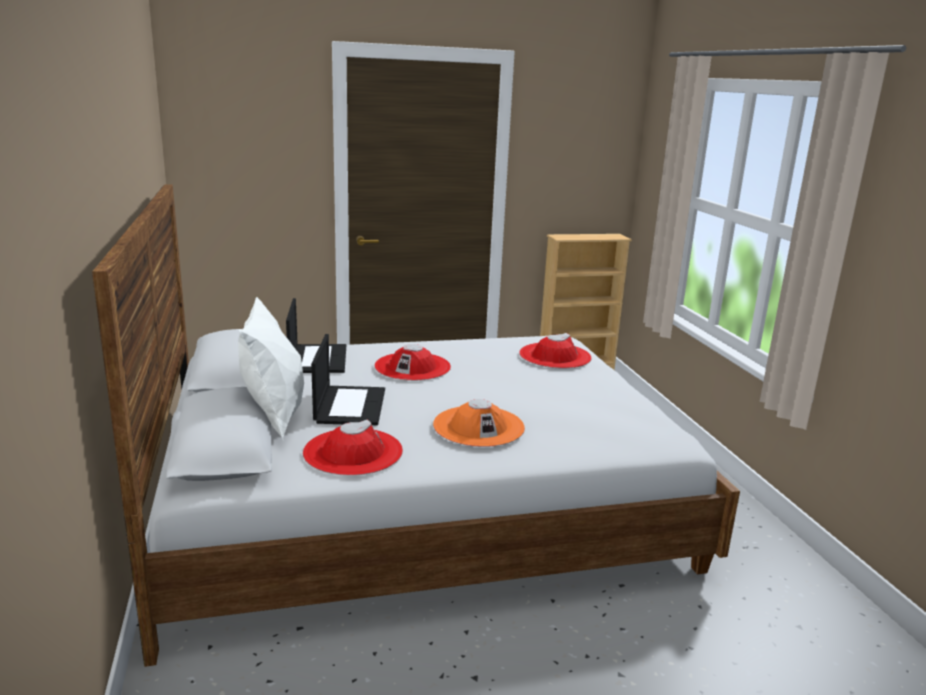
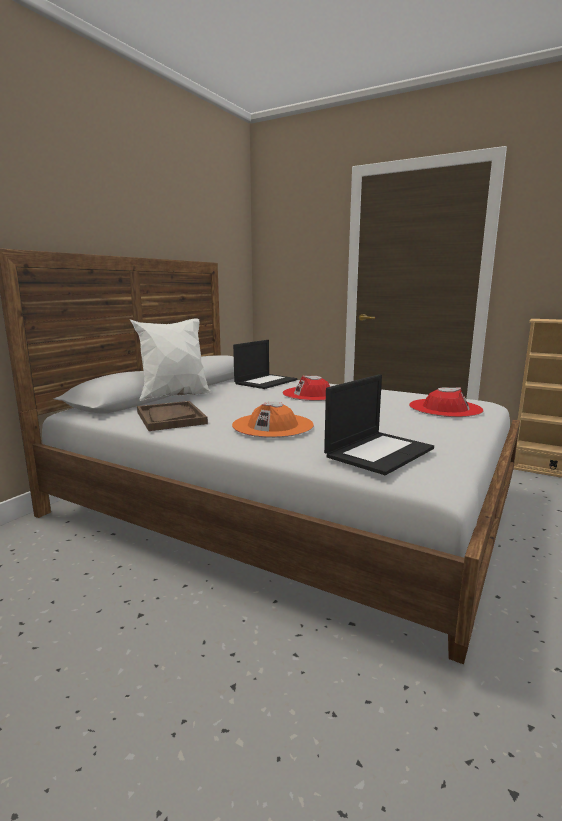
camera: 45 degrees right, 5 degrees down
(349, 405) = (226, 401): laptop -> laptop (379, 452)
(353, 452) = (170, 418): red hat -> brown tray

